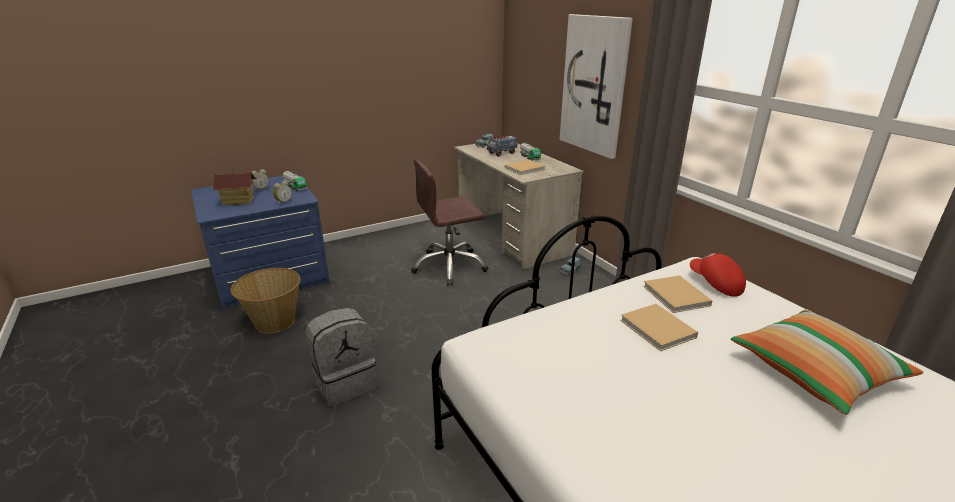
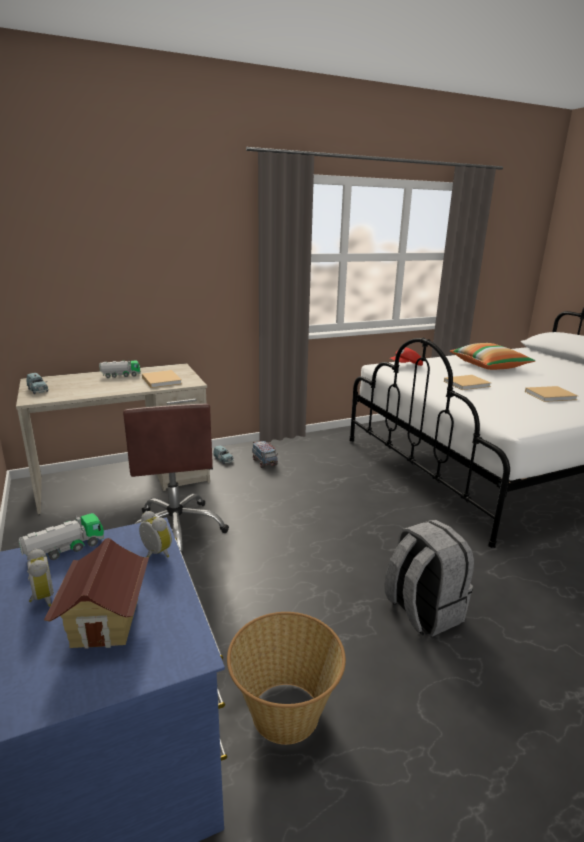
camera: 85 degrees left, 5 degrees down
(501, 153) = (88, 385): toy truck -> toy truck (264, 462)
(594, 85) = (178, 274): picture -> none
(677, 296) = (425, 375): beige book -> beige book (551, 395)

